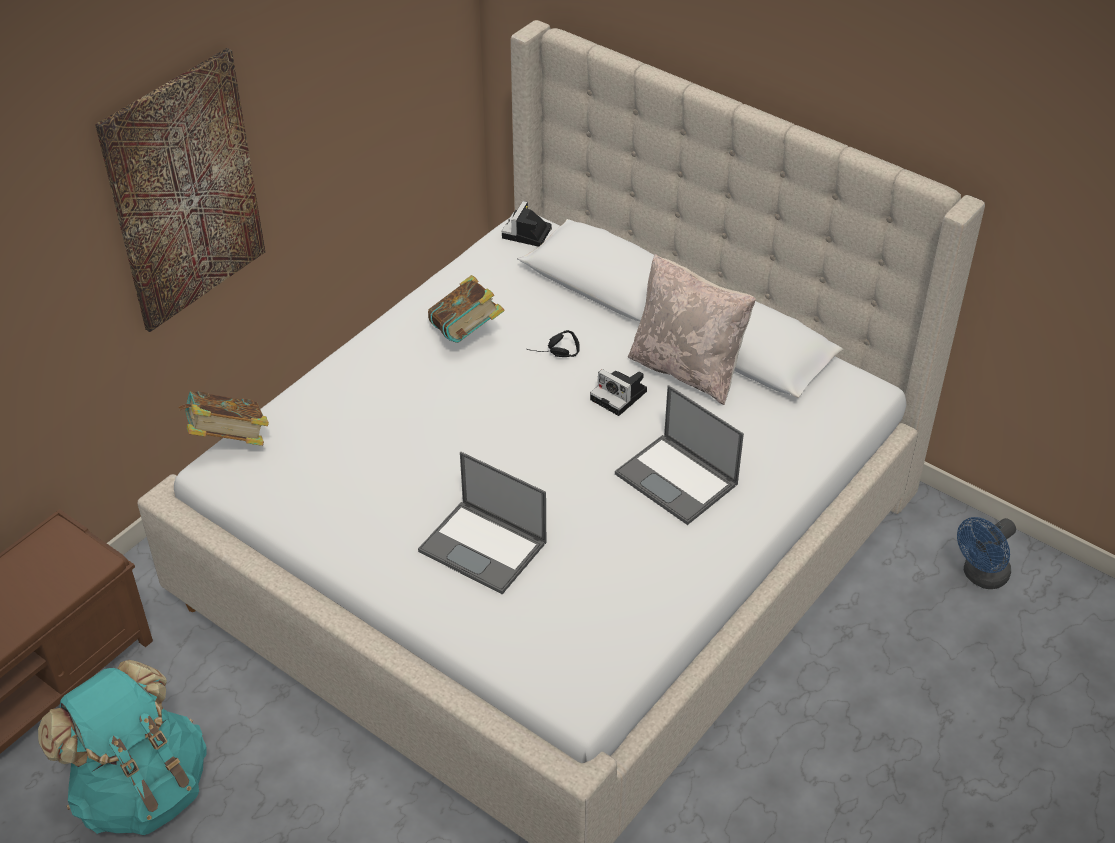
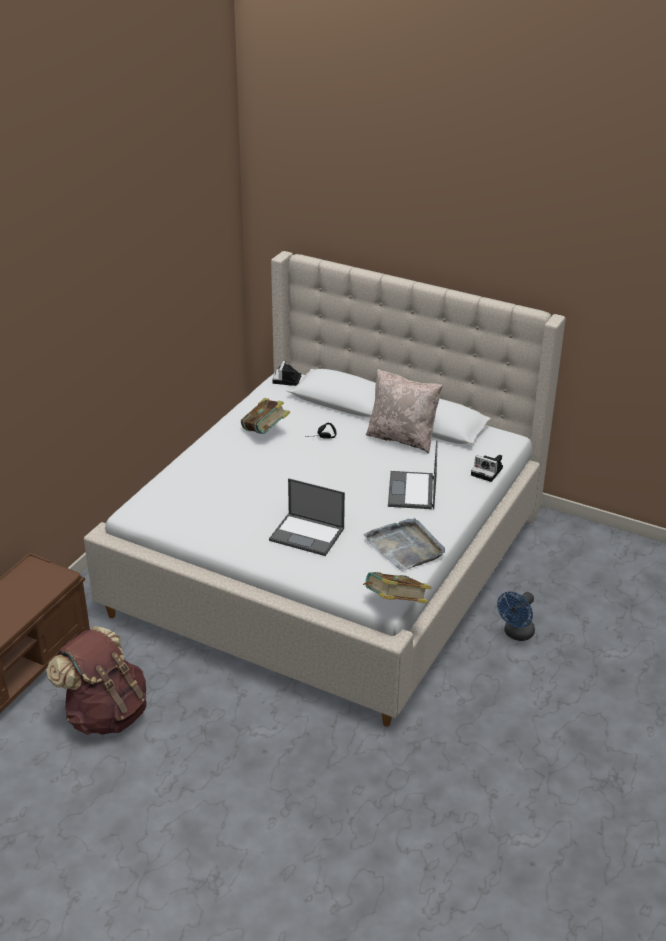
camera: 10 degrees left, 10 degrees down
(141, 789) = (105, 714): turquoise backpack -> brown backpack
(184, 191) = (98, 349): picture -> none
(228, 440) = (135, 498): book -> book (395, 604)
(620, 396) = (367, 454): camera -> camera (488, 472)
(639, 592) = (405, 547): none -> grey tray
(677, 479) = (412, 491): laptop -> laptop turned 60 degrees clockwise
(981, 576) = (587, 549): blue fan -> blue fan (516, 634)

